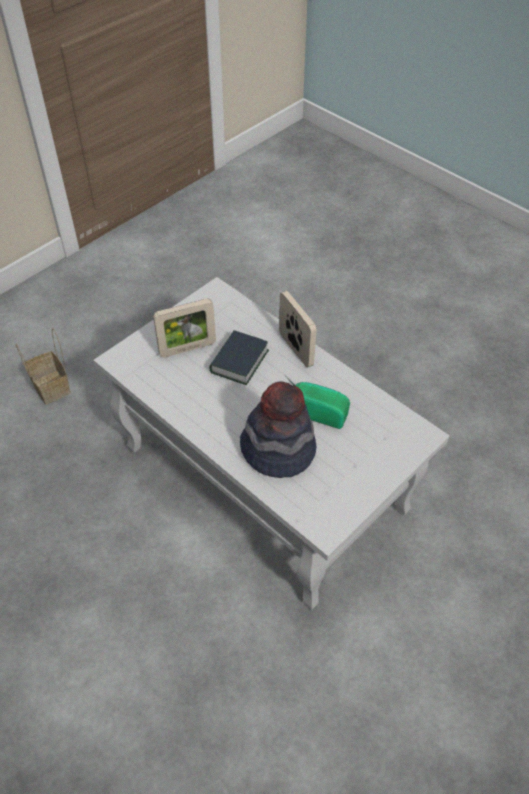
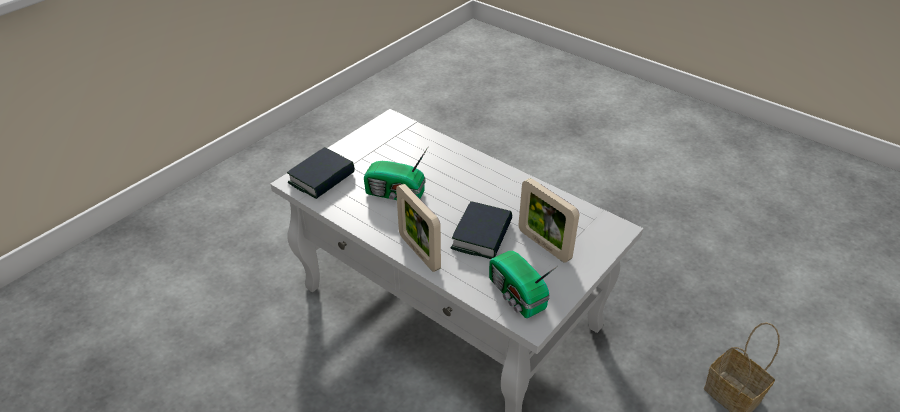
camera: 175 degrees right, 10 degrees down
(187, 348) = (544, 245): picture frame -> picture frame turned 105 degrees counterclockwise
(222, 309) = (516, 296): none -> radio
(278, 450) = (432, 164): hat -> none
(396, 438) = (322, 178): none -> book

